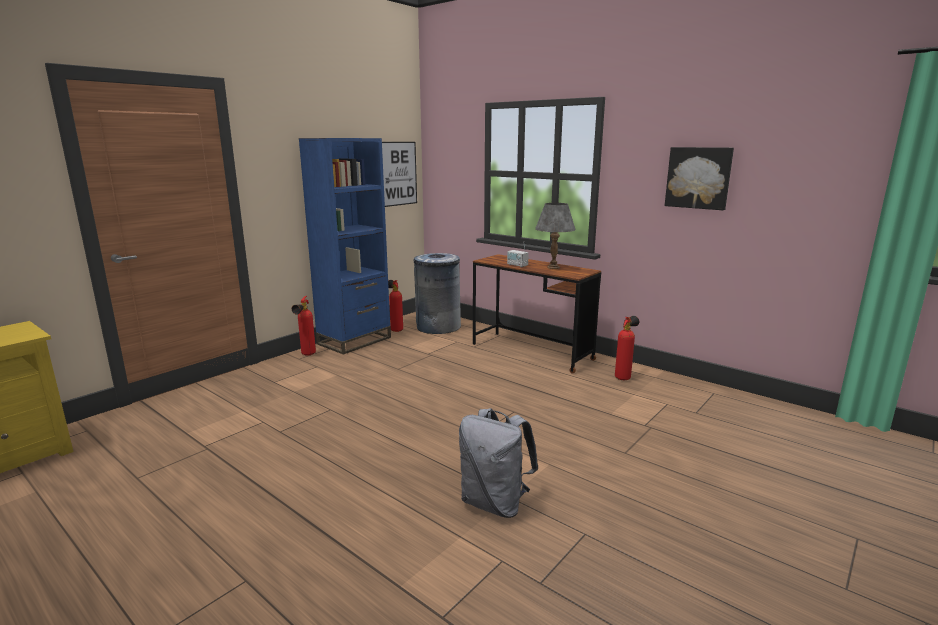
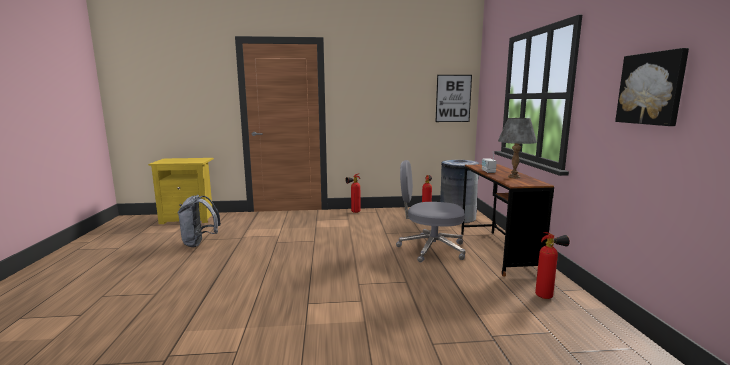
camera: 45 degrees right, 5 degrees down
(354, 341) = (391, 212): blue bookcase -> none
(474, 370) = (430, 249): none -> grey office chair
(495, 503) = (292, 323): grey backpack -> grey backpack (200, 243)

